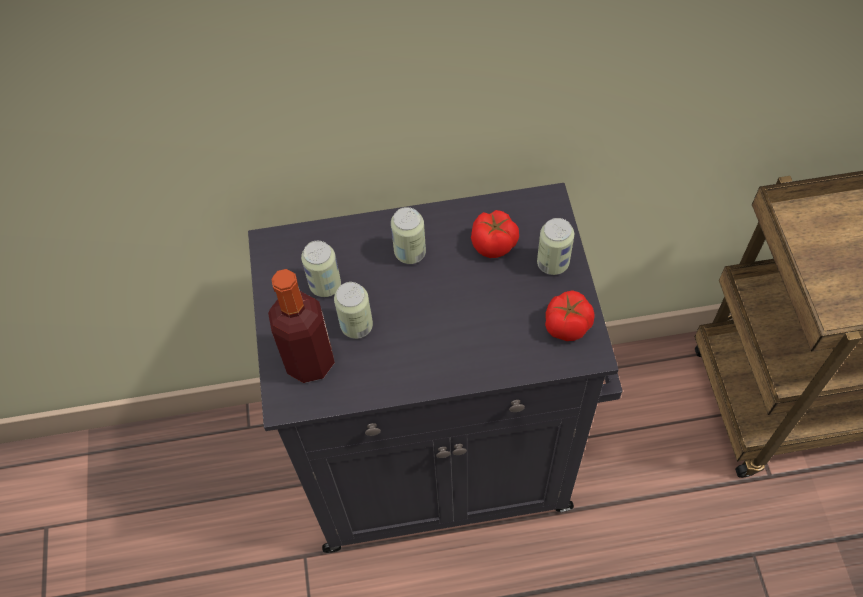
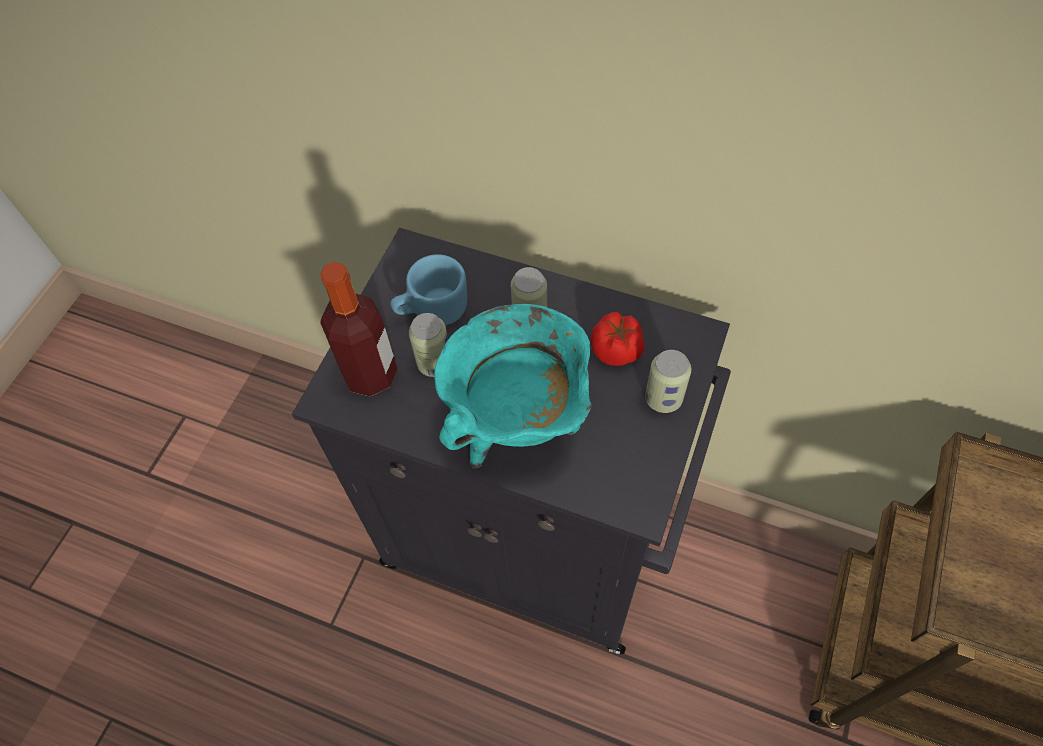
camera: 30 degrees right, 0 degrees up
(325, 285) = (432, 310): can -> blue mug
(455, 337) = (518, 422): none -> turquoise cooking pot
(566, 326) = (635, 469): tomato -> none

